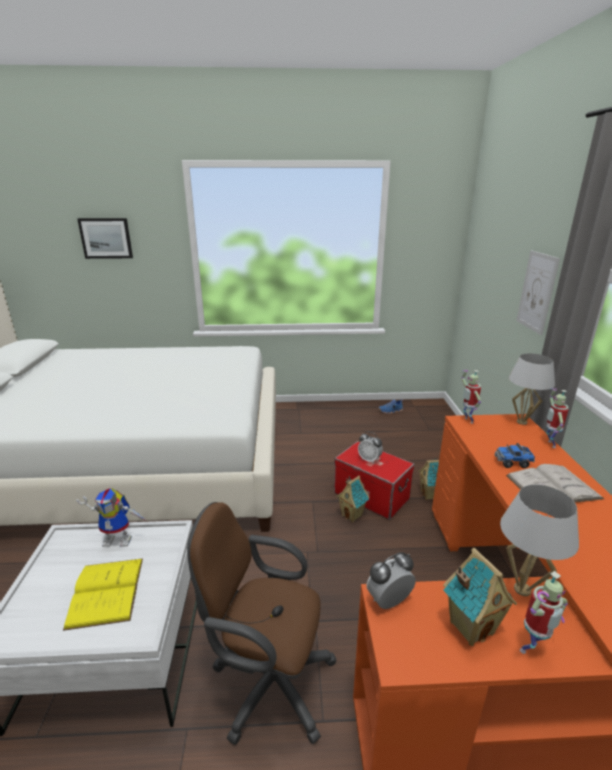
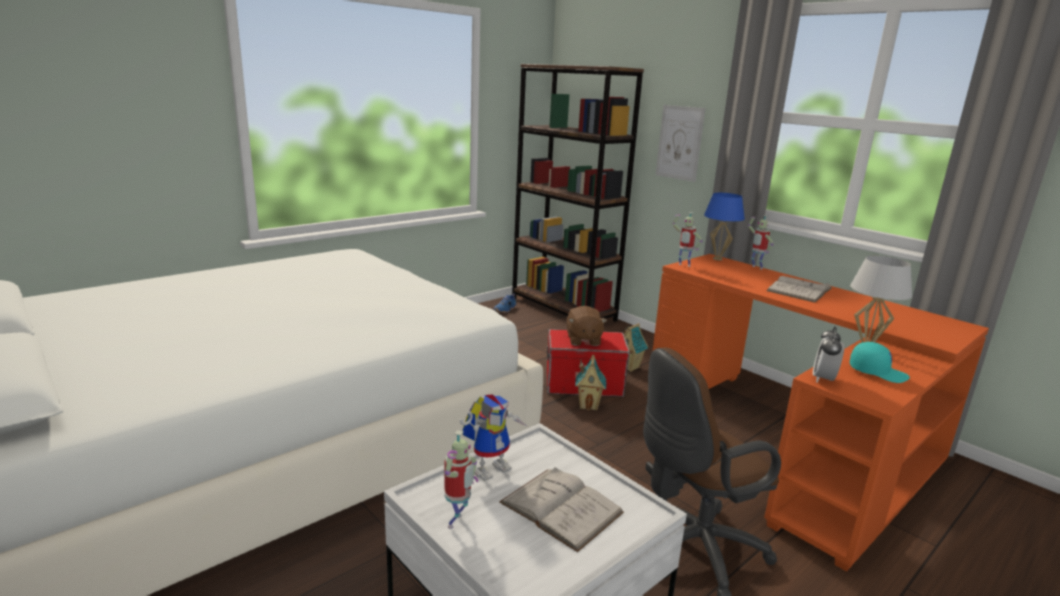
camera: 40 degrees left, 5 degrees down
(106, 238) = (81, 91): picture -> none
(106, 591) = (561, 507): yellow book -> white book
(369, 459) = (583, 340): alarm clock -> brown plush toy
(439, 423) = (563, 309): none -> brown bookcase
(471, 626) = (877, 372): toy house -> turquoise cap
(512, 462) = (756, 283): toy truck -> none
(521, 422) = (717, 259): white table lamp -> blue table lamp
(531, 650) = (914, 370): toy robot -> toy robot (457, 523)

